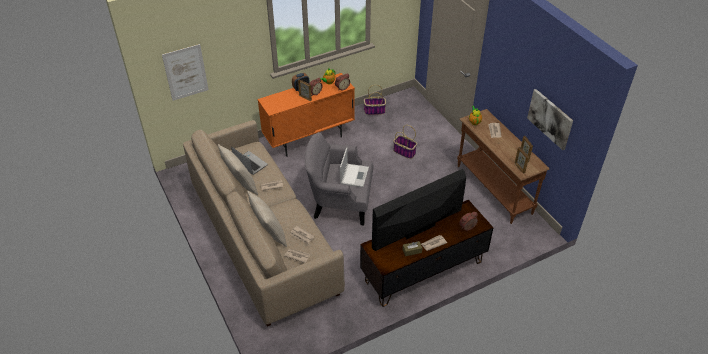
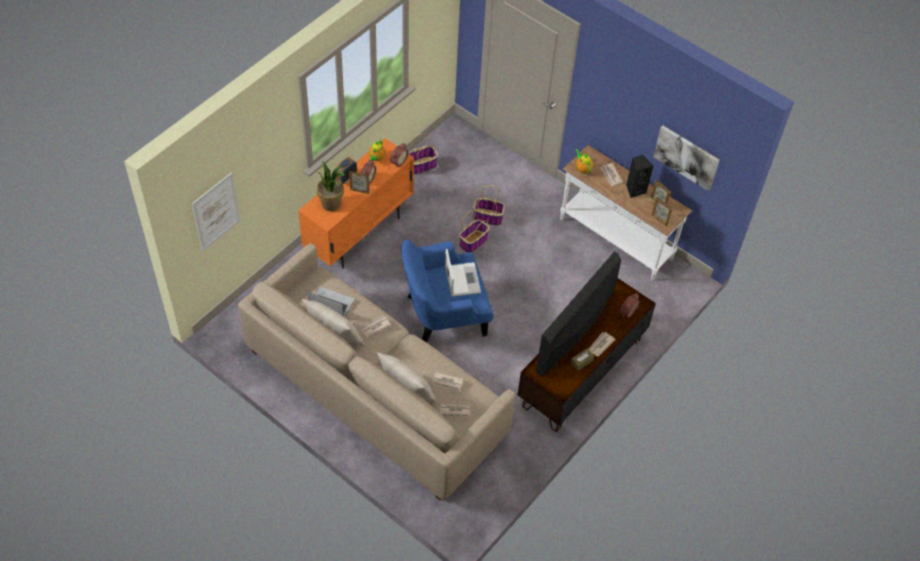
camera: 25 degrees left, 10 degrees up
(281, 100) = (331, 204): none -> potted plant
(340, 202) = (444, 313): grey armchair -> blue armchair
(386, 164) = (473, 241): none -> basket
(493, 189) = (615, 240): brown console table -> white console table
(509, 144) = (635, 190): none -> black speaker

